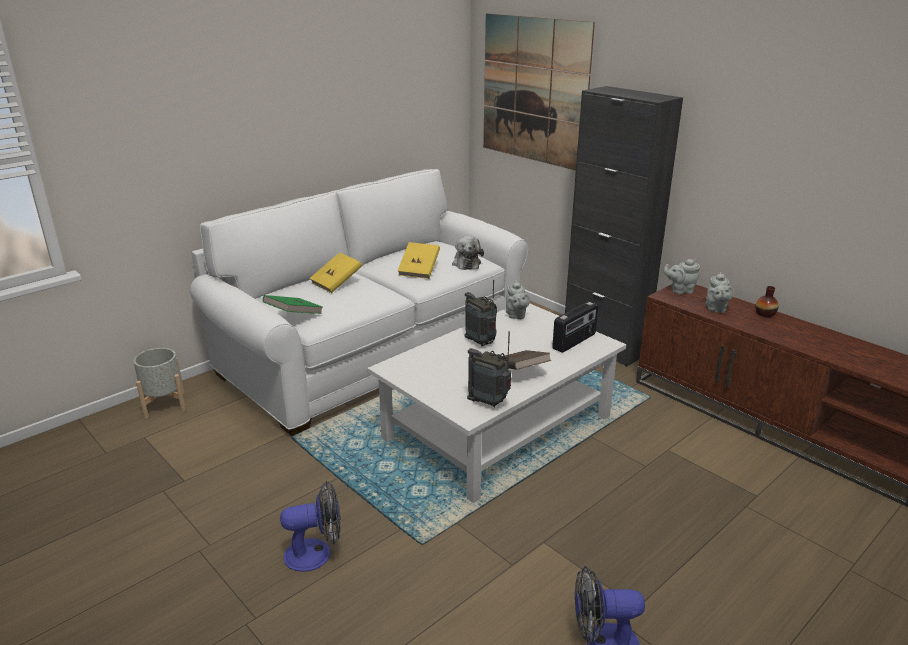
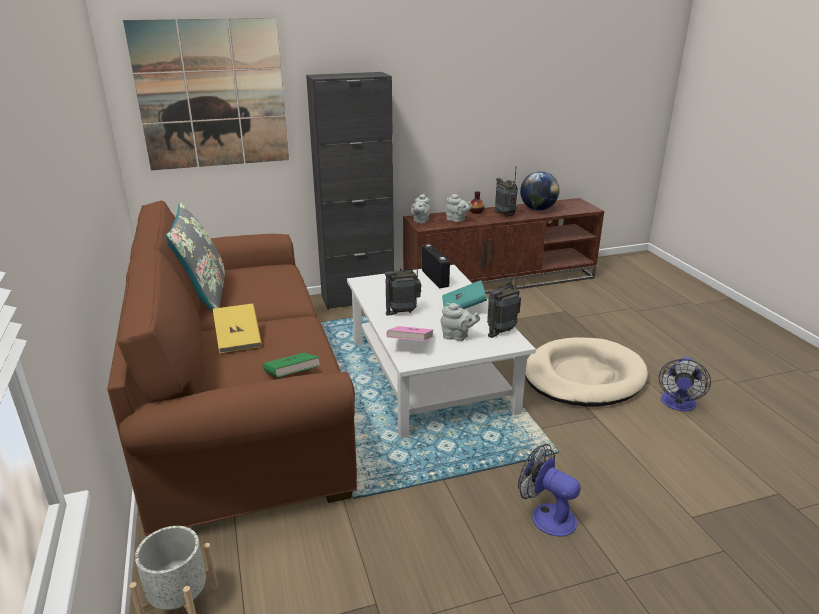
camera: 65 degrees left, 0 degrees up
(316, 553) = (546, 515): fan -> fan turned 60 degrees counterclockwise
(372, 353) = (241, 409): white sofa -> brown sofa
(396, 253) = (204, 296): none -> grey pillow
(419, 270) = (264, 294): yellow book -> none
(419, 361) = (410, 344): none -> pink book
(466, 263) = (275, 272): plush toy -> none
(516, 315) = (370, 287): grey teapot -> grey teapot (457, 337)
(520, 371) = (463, 308): brown book -> turquoise book
(594, 540) = (583, 377): none -> beige dog bed
(786, 333) = (505, 215): none -> radio
(850, 351) = (537, 209): none -> globe

